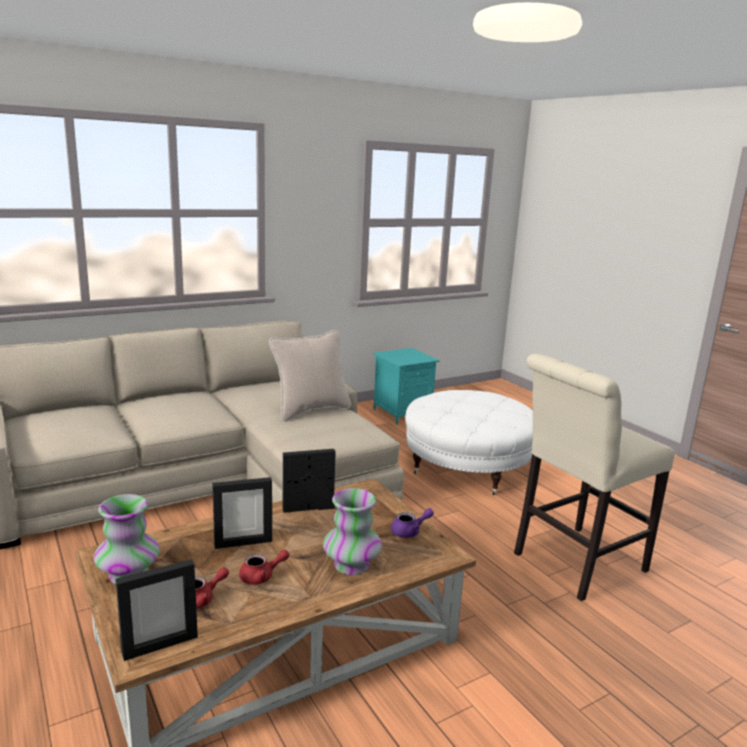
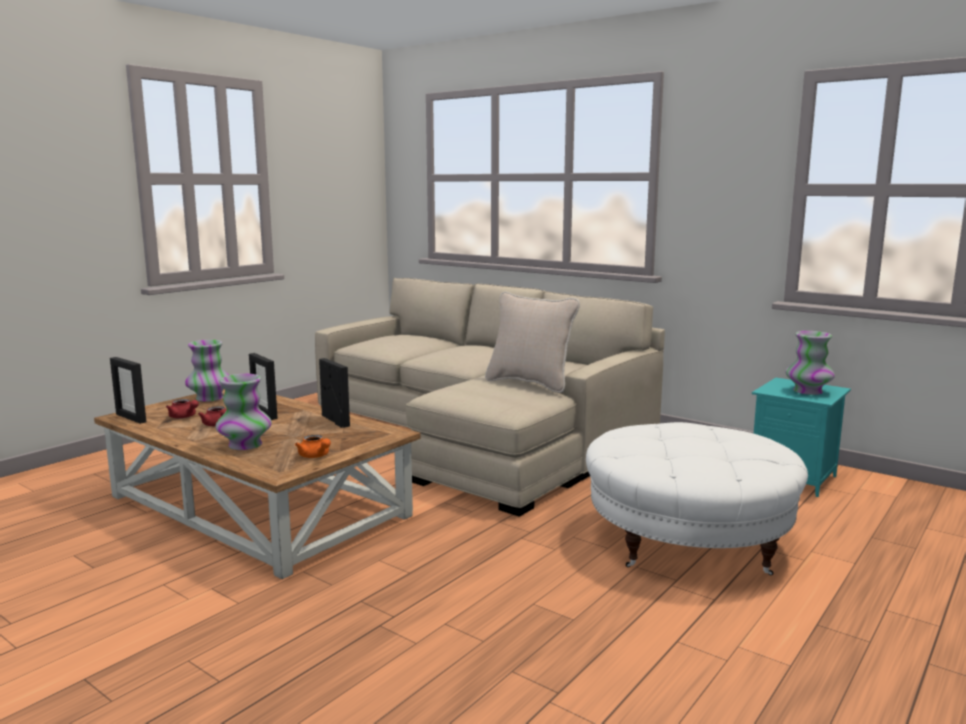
camera: 70 degrees right, 5 degrees down
(410, 532) = (315, 456): purple teapot -> orange teapot
(411, 356) = (807, 391): none -> vase
(573, 564) = (490, 642): beige stool -> none

